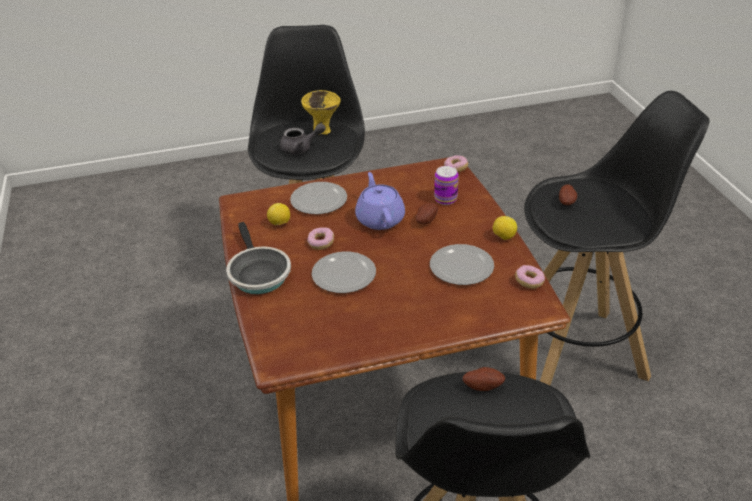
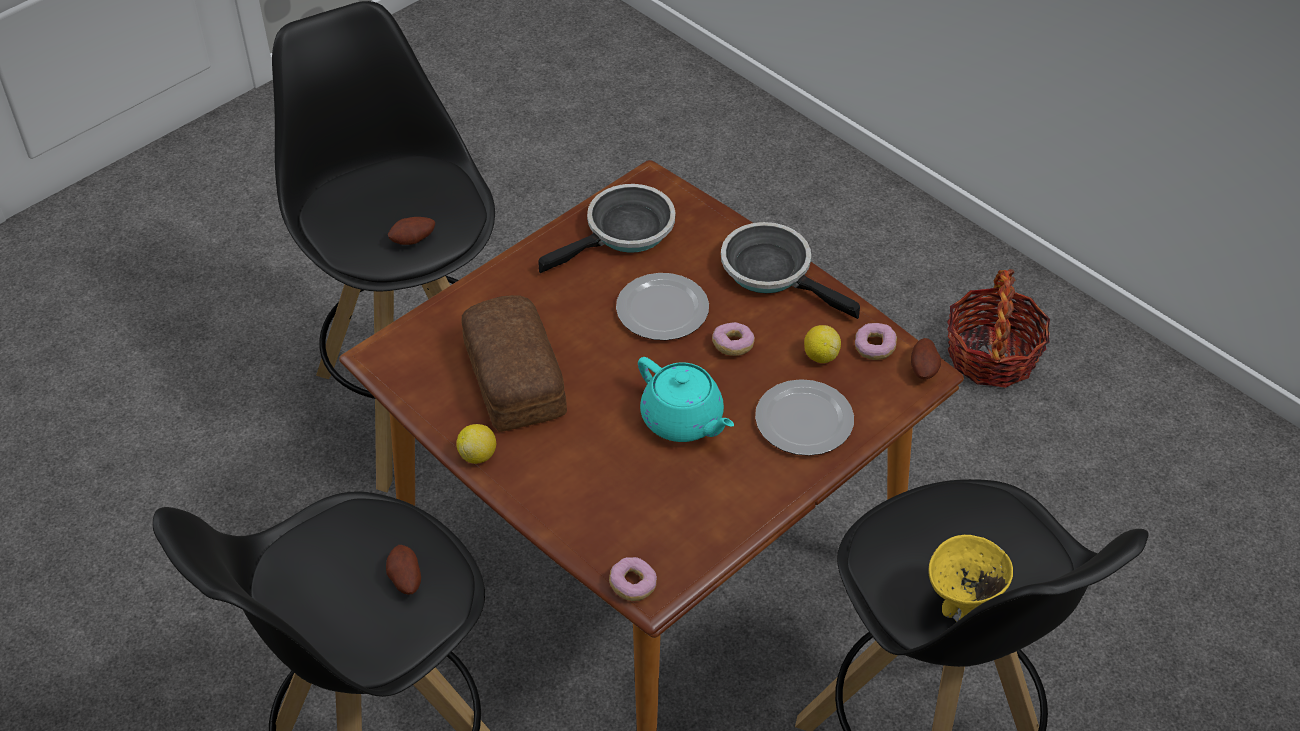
camera: 150 degrees right, 10 degrees up
(72, 439) = (991, 356): none -> basket
(301, 148) = (947, 535): grey teapot -> none
(326, 331) = (624, 232): none -> frying pan
(380, 218) = (683, 420): purple teapot -> turquoise teapot
(426, 220) = (612, 444): potato -> potato (924, 369)
(445, 199) = (608, 501): can -> none
(462, 266) = (512, 380): plate -> bread
(529, 282) = (410, 388): donut -> donut (874, 348)

